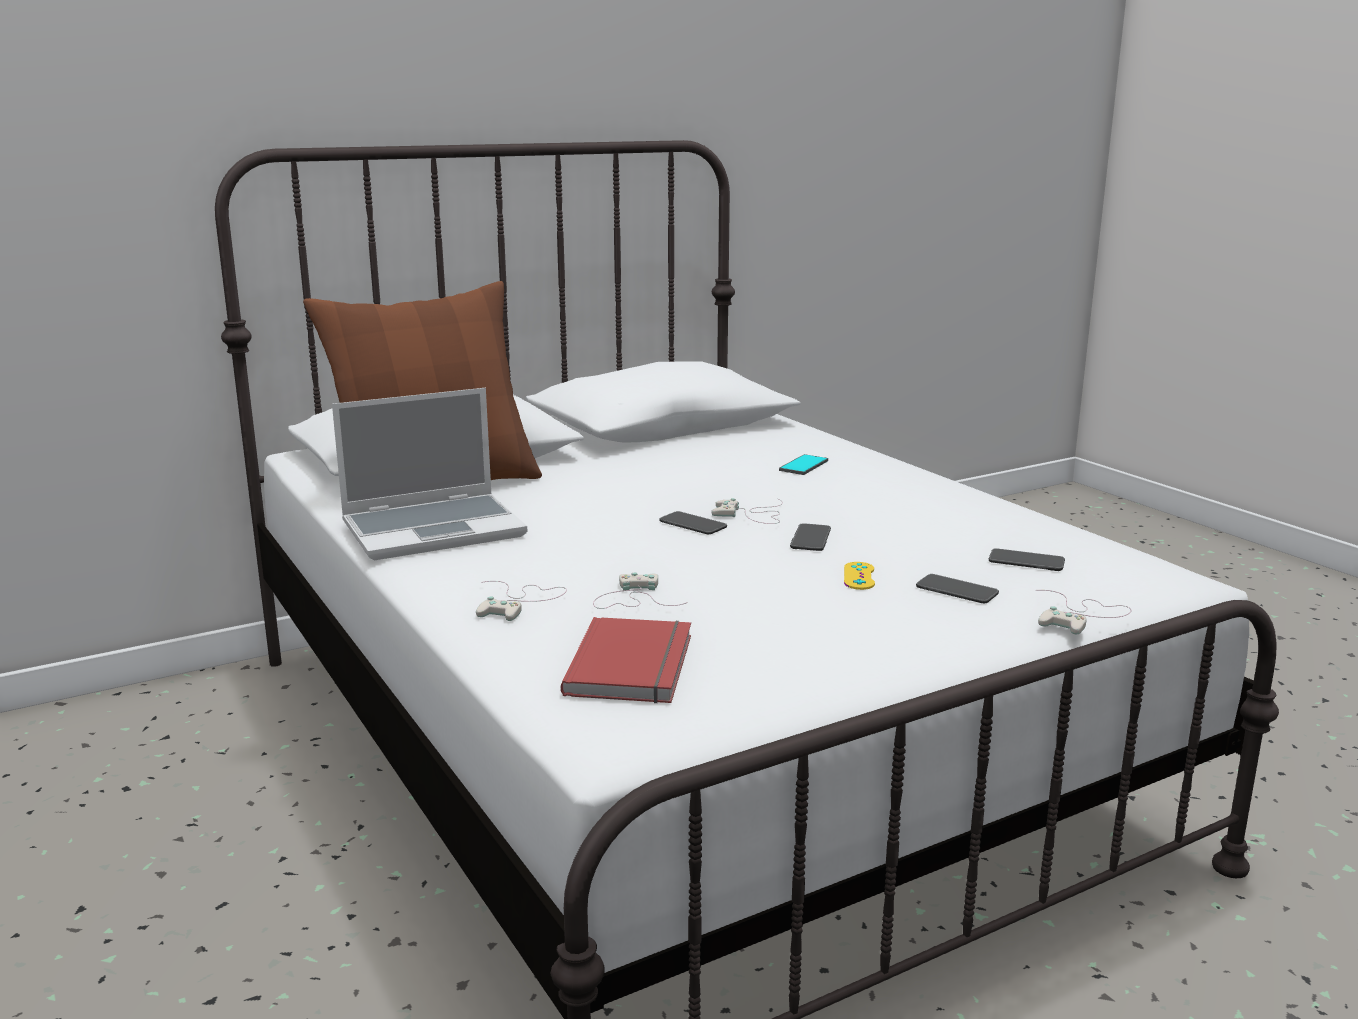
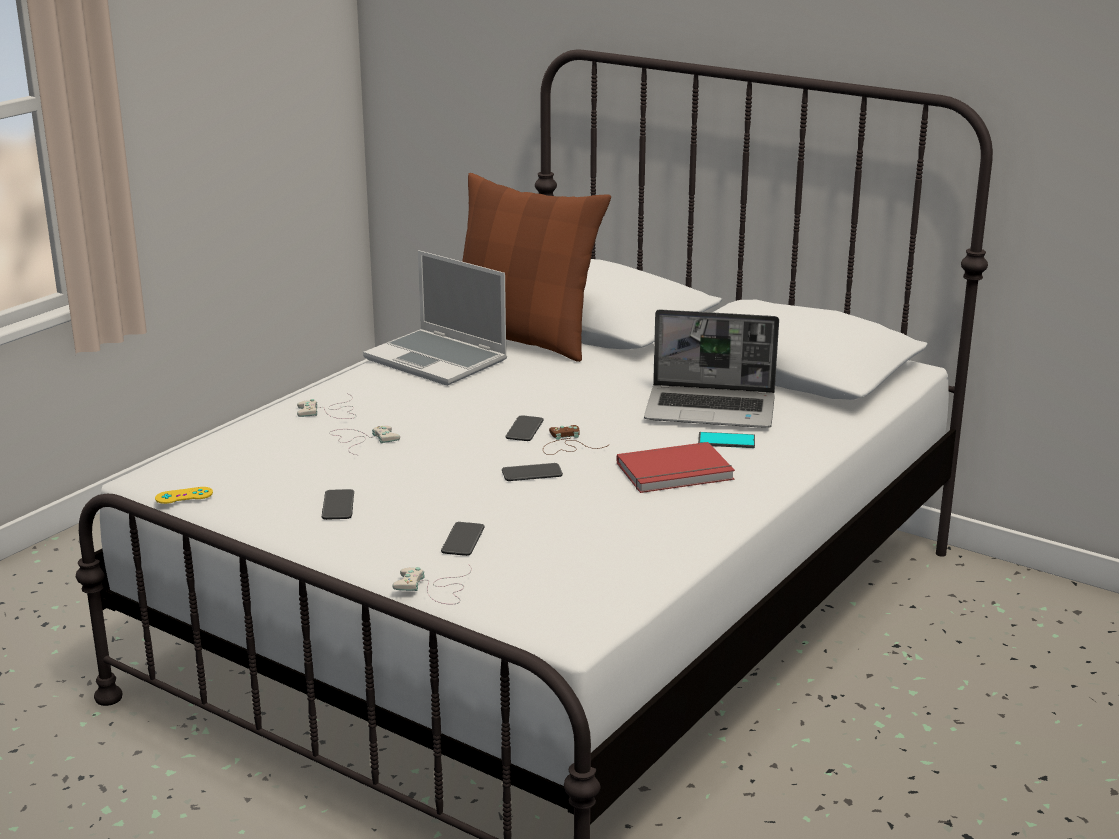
camera: 65 degrees right, 5 degrees up
(635, 665) = (257, 462): red book -> red book (676, 473)
(727, 458) = (712, 410): none -> laptop
(752, 516) = (566, 445): white game controller -> brown game controller
(859, 576) = (464, 502): yellow game controller -> yellow game controller (184, 496)
(1026, 561) = (555, 560): phone -> phone (338, 506)

